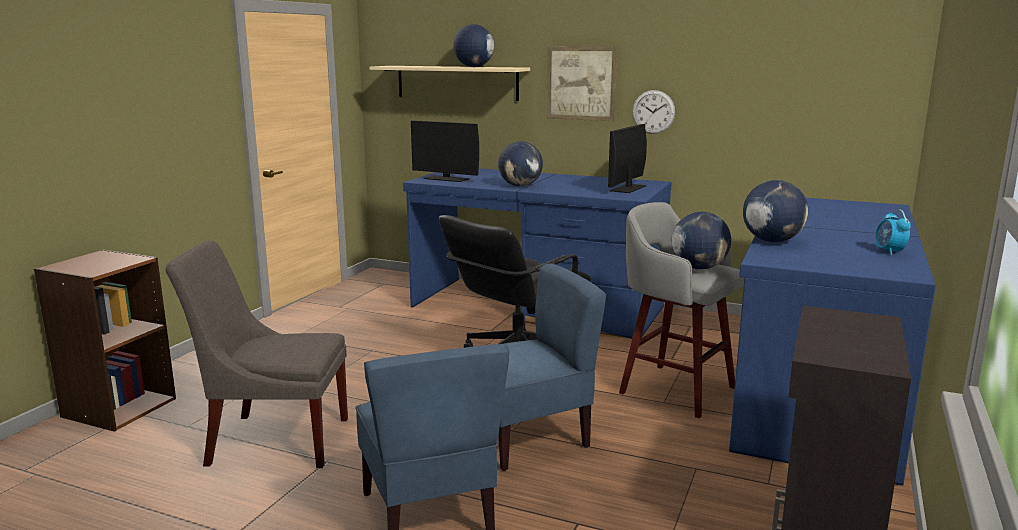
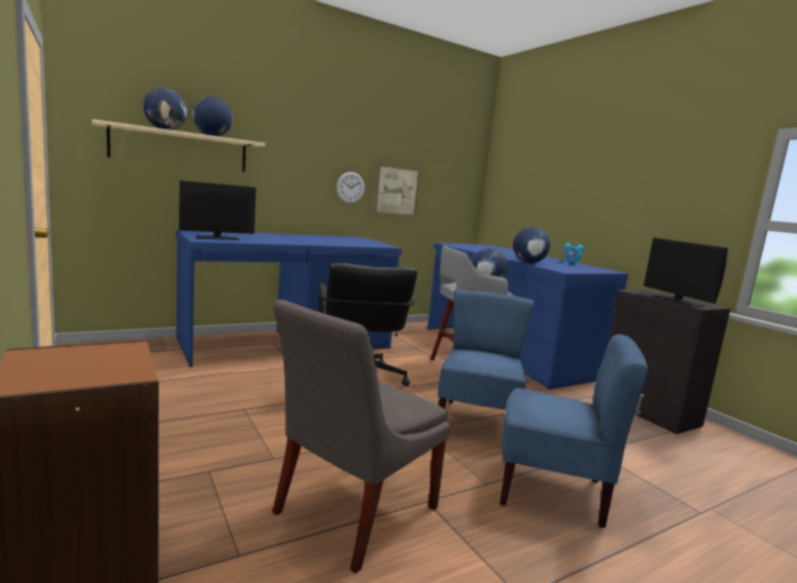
camera: 55 degrees left, 5 degrees down
(520, 186) = (295, 241): globe -> globe (165, 130)
(581, 83) = (299, 162): picture -> picture (396, 191)
(628, 188) = (361, 241): monitor -> monitor (677, 301)

